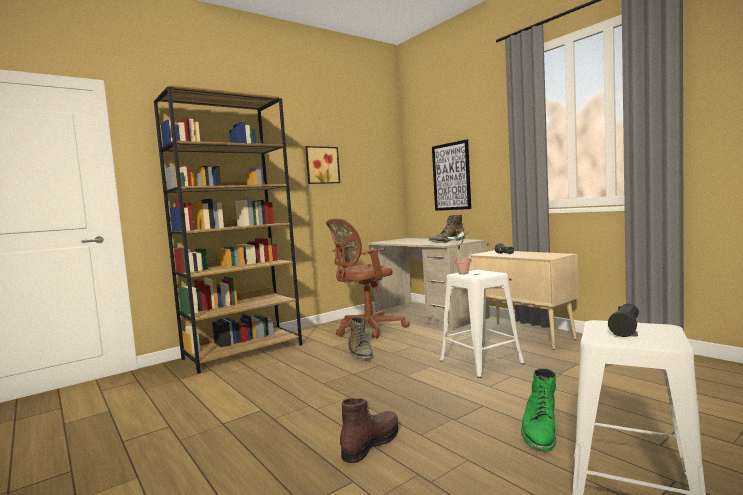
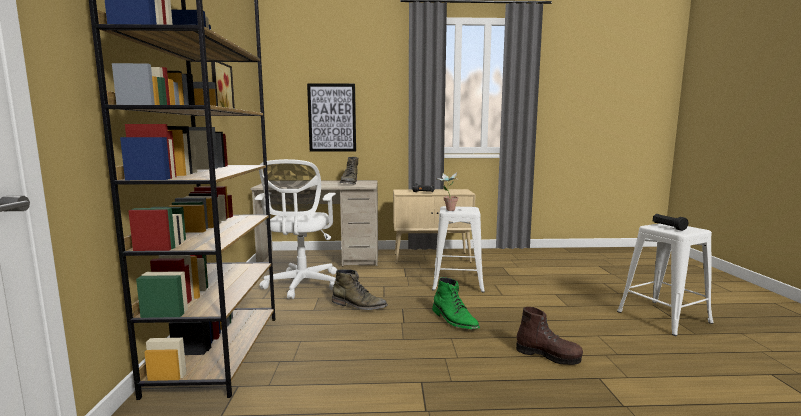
camera: 55 degrees left, 5 degrees up
(366, 329) = (301, 285): brown office chair -> white office chair
(371, 444) = (548, 355): brown boot -> brown boot turned 135 degrees clockwise
(540, 430) = (579, 307): green boot -> green boot (454, 320)

